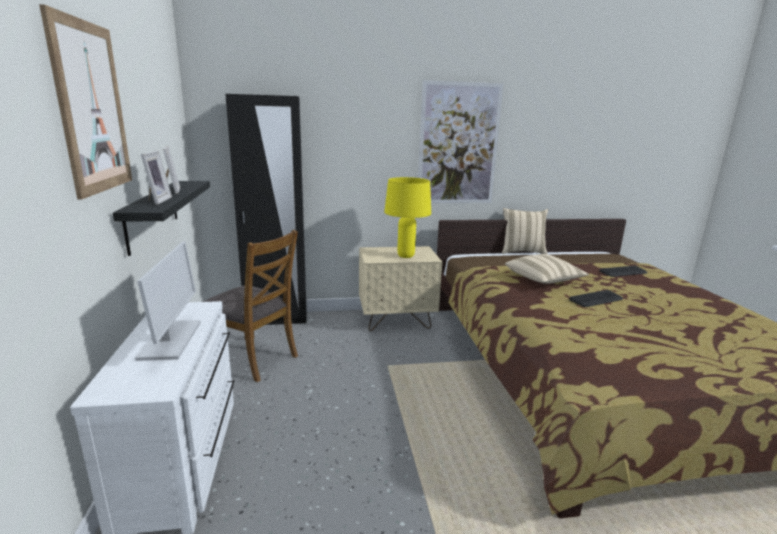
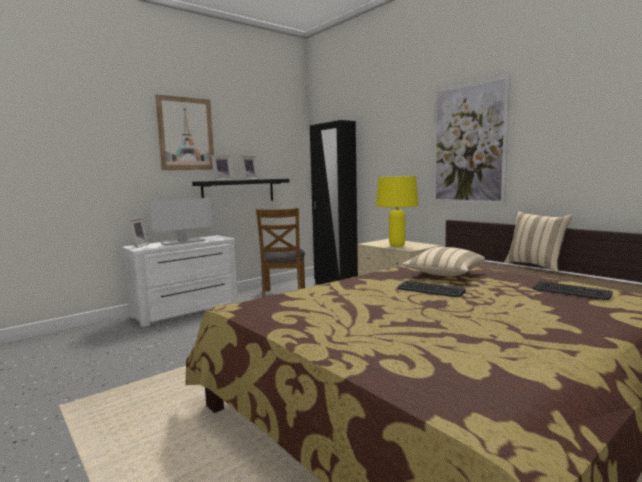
camera: 60 degrees right, 10 degrees down
(115, 386) = (138, 246): none -> picture frame

